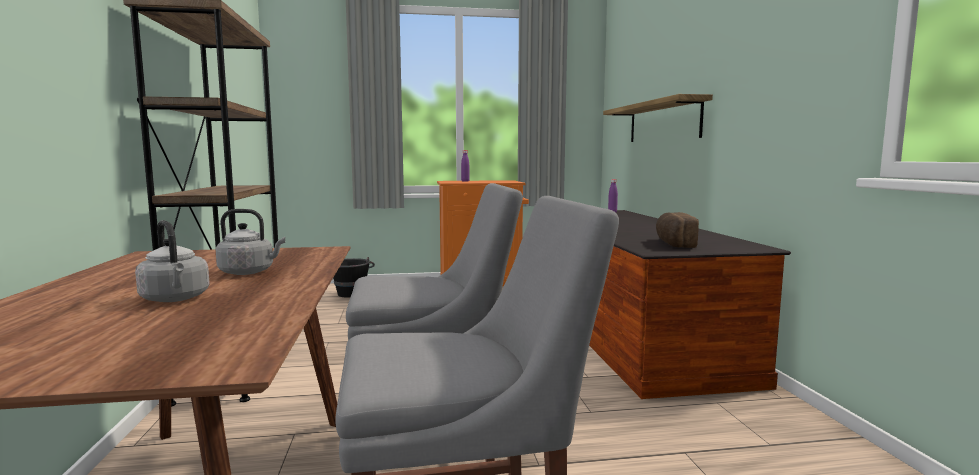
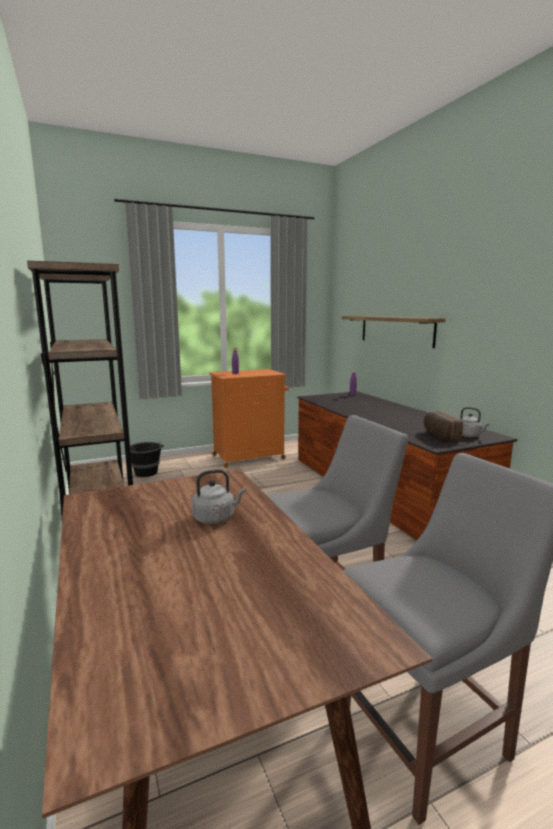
camera: 15 degrees left, 5 degrees up
(176, 299) = (214, 565): grey kettle -> grey kettle (470, 436)

